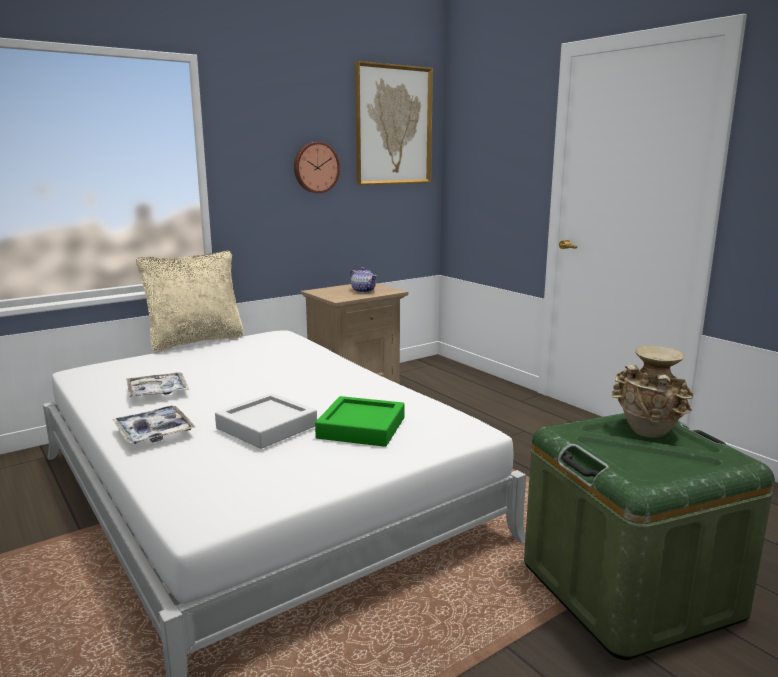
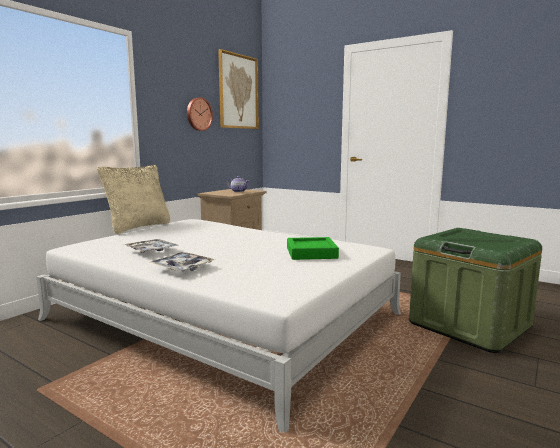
camera: 20 degrees left, 5 degrees down
(267, 427) = (255, 257): grey tray -> none
(648, 432) = (469, 235): beige vase -> none

